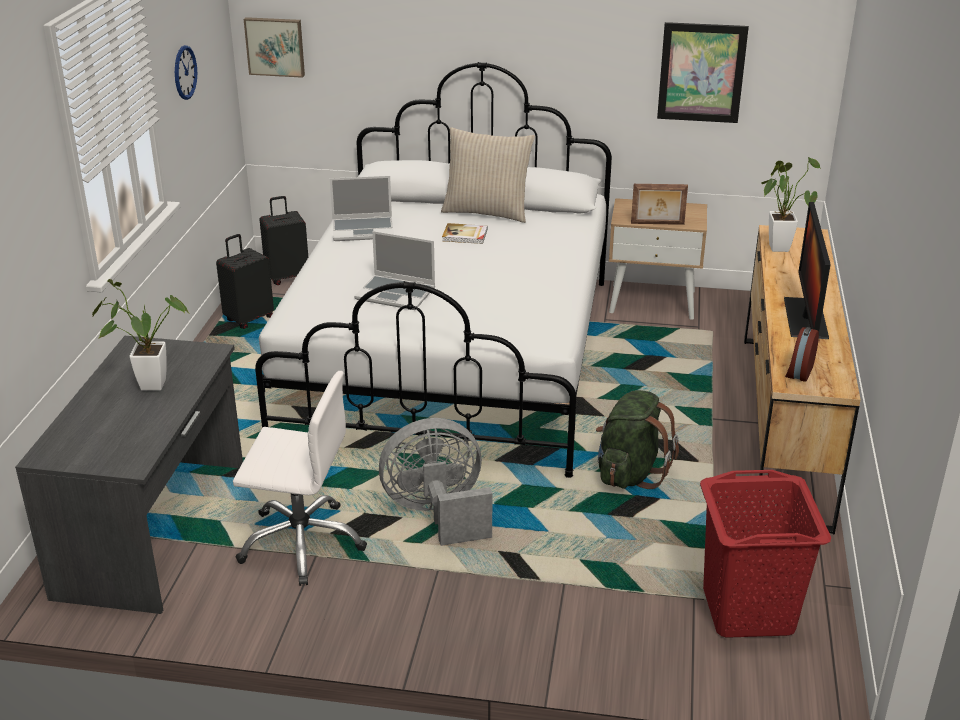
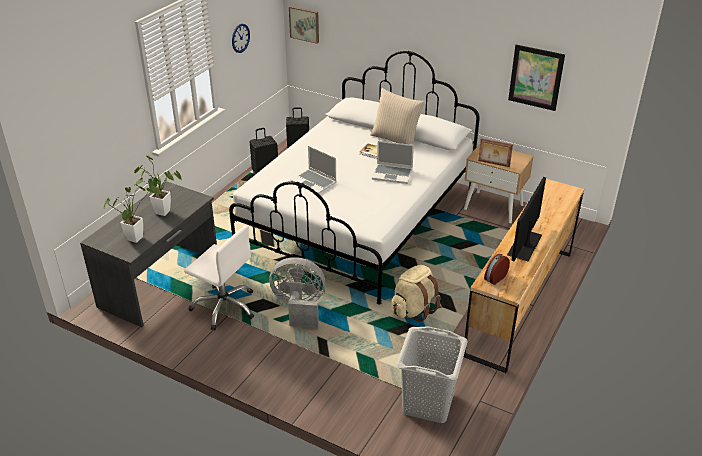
camera: 20 degrees right, 5 degrees up
(364, 230) = (322, 139): laptop -> laptop (393, 174)
(630, 473) = (413, 309): green backpack -> beige backpack
(748, 610) = (428, 403): red laundry basket -> grey laundry basket
(778, 246) = (544, 194): potted plant -> potted plant (137, 236)

